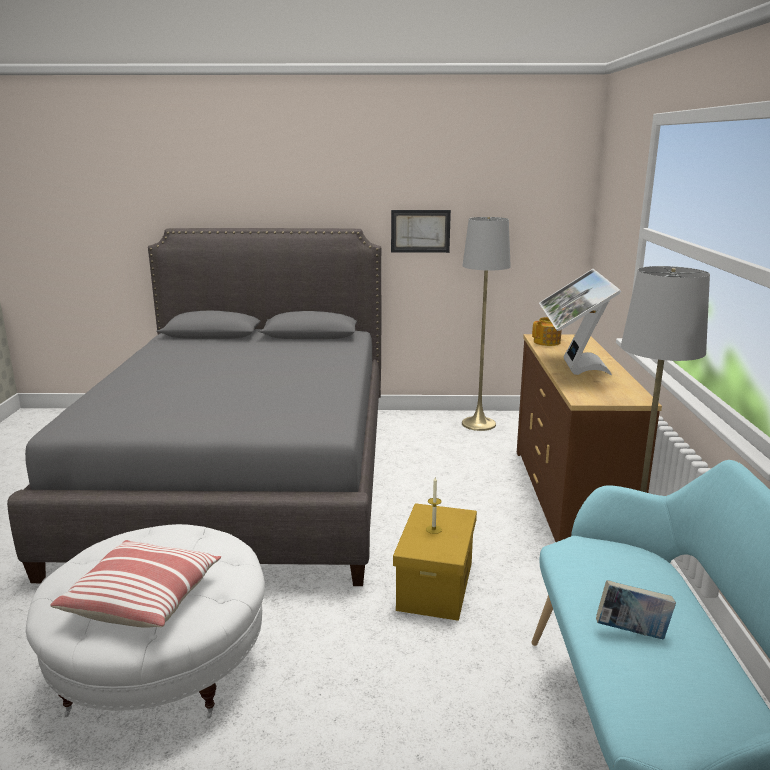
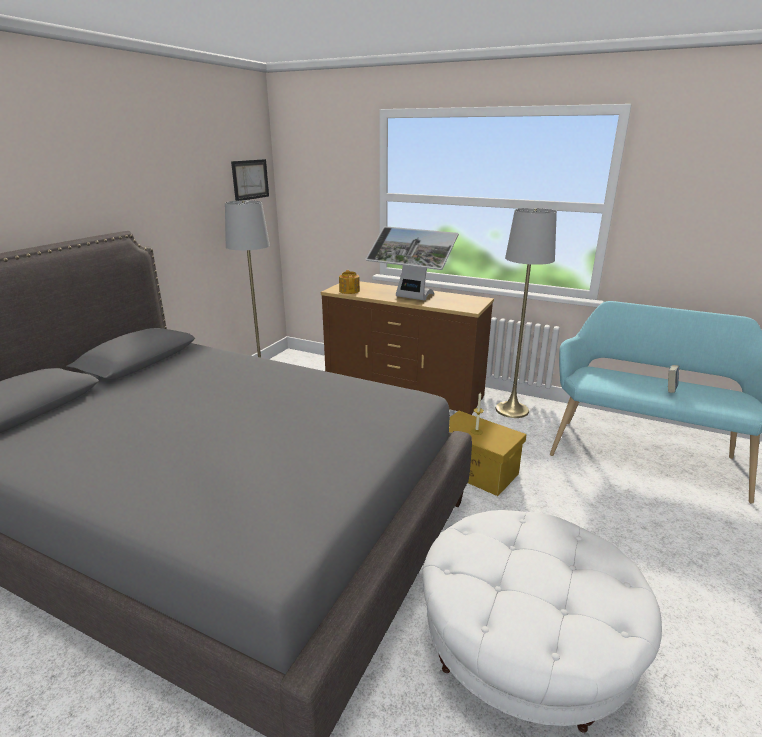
camera: 65 degrees left, 5 degrees up
(143, 599) = (579, 580): pillow -> none
(420, 231) = (171, 224): picture -> picture (250, 179)

